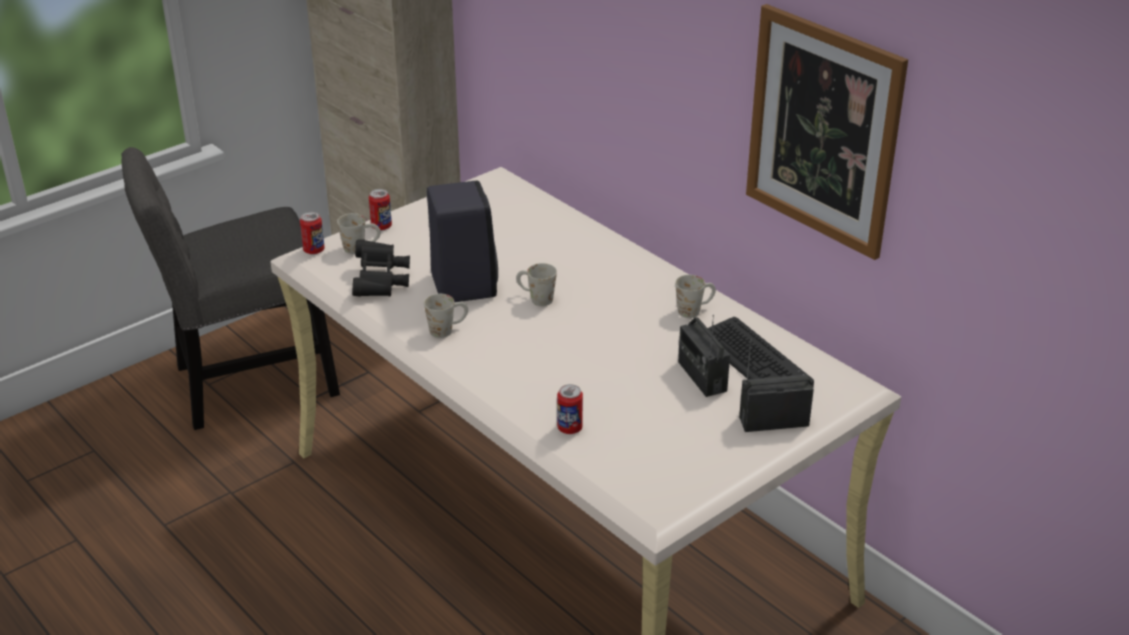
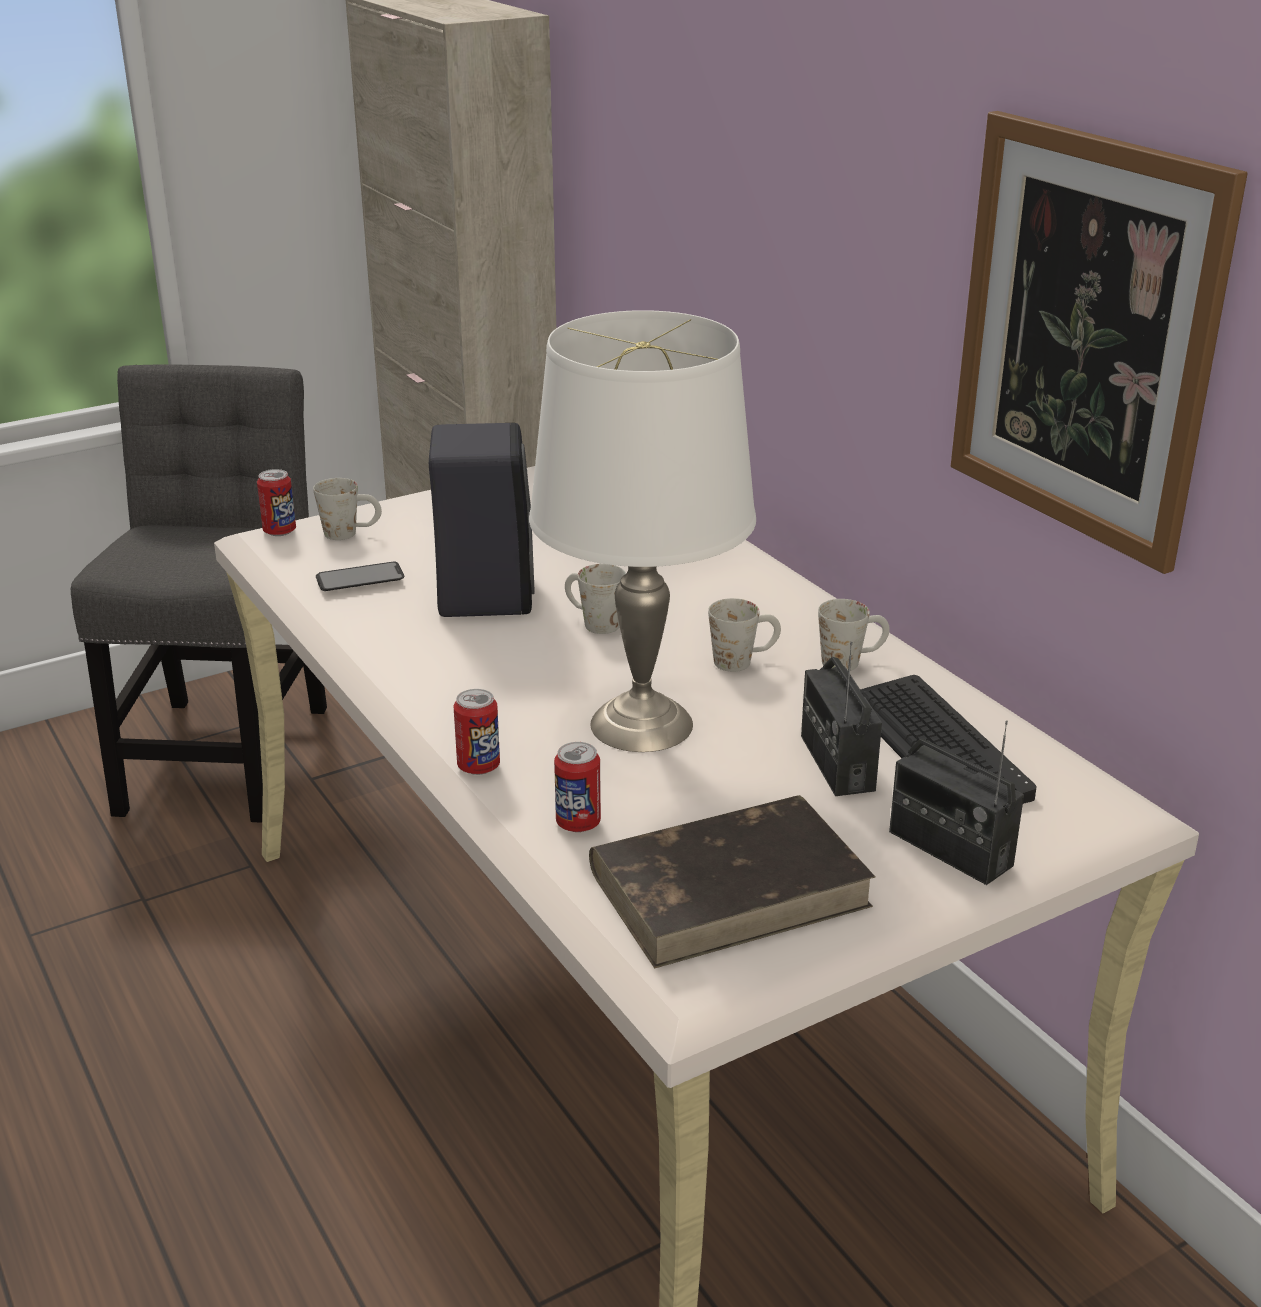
camera: 10 degrees right, 5 degrees down
(247, 384) = (226, 750): grey chair -> grey chair turned 105 degrees clockwise
(381, 227) = (394, 509): can -> can (478, 766)
(381, 282) = (360, 580): black binoculars -> phone
(447, 329) = (434, 654): white mug -> white mug (743, 661)
(586, 363) = (642, 723): none -> white table lamp
(663, 456) = (731, 887): none -> brown book
(773, 421) = (949, 849): radio -> radio turned 135 degrees counterclockwise

